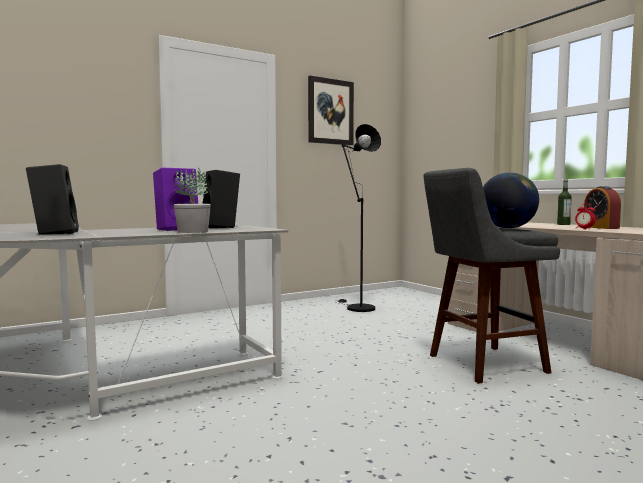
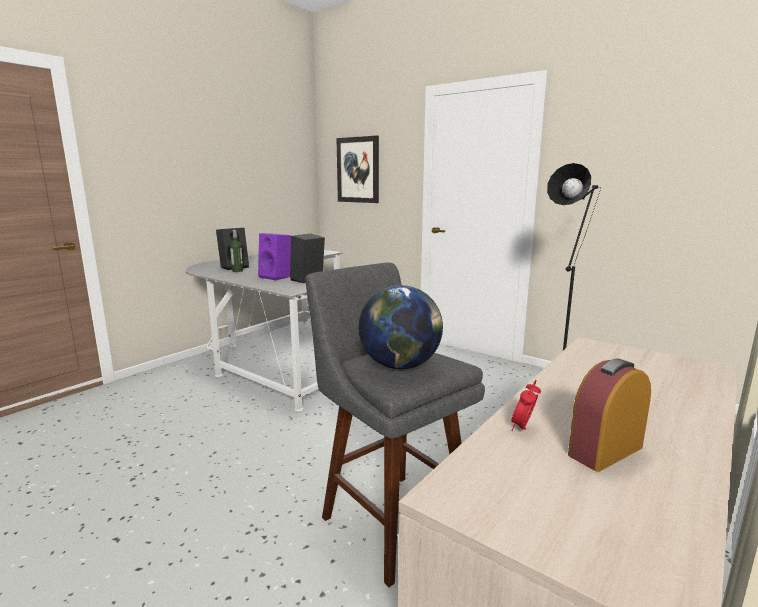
camera: 70 degrees right, 10 degrees up
(192, 231) = (255, 282): potted plant -> none
(330, 112) = (631, 130): picture -> picture (358, 170)
(563, 224) = (682, 419): bottle -> bottle (237, 271)

